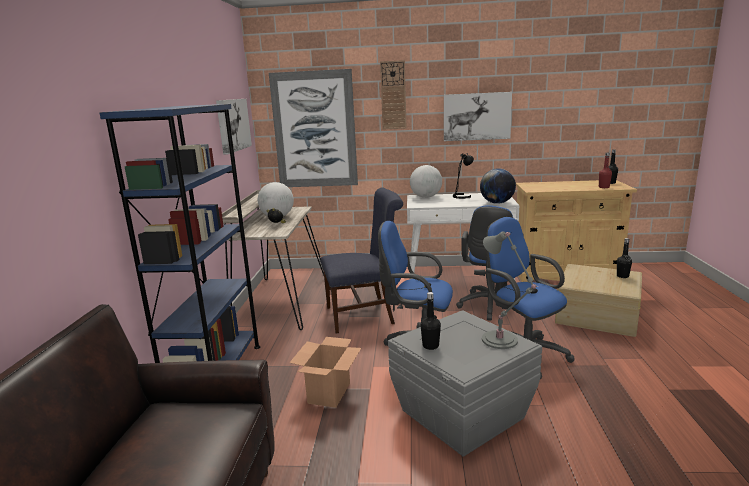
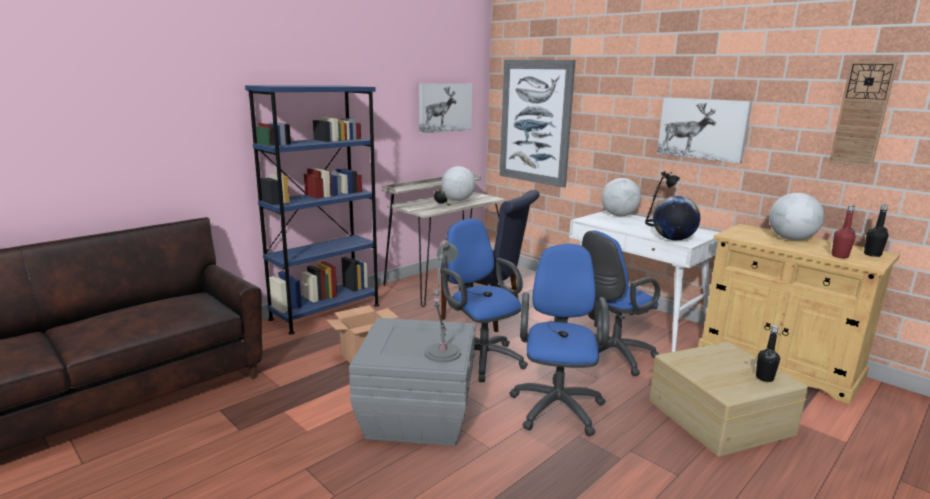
camera: 40 degrees right, 0 degrees up
(393, 95) = (612, 93): wall clock -> wall clock (861, 114)
(430, 346) = (389, 333): black bottle -> none
(561, 184) = (791, 239): none -> globe

